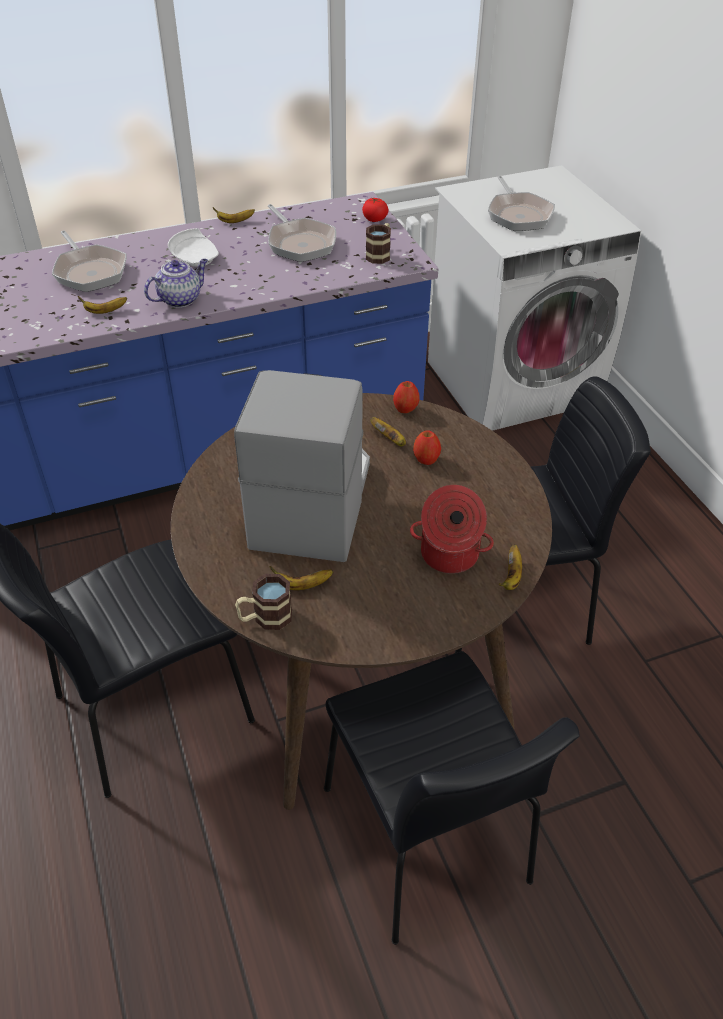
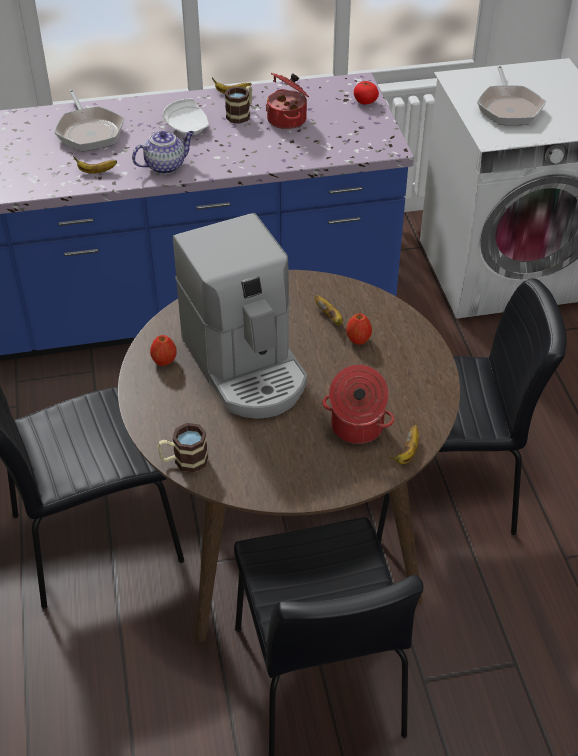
camera: 10 degrees right, 0 degrees up
(300, 243) = (288, 120): frying pan -> cooking pot
(302, 585) = (221, 438): banana -> none
(312, 502) = (246, 366): coffee machine -> coffee machine turned 135 degrees clockwise
(380, 254) = (361, 138): mug -> mug (241, 114)
(405, 409) = (351, 291): apple -> apple (164, 361)

